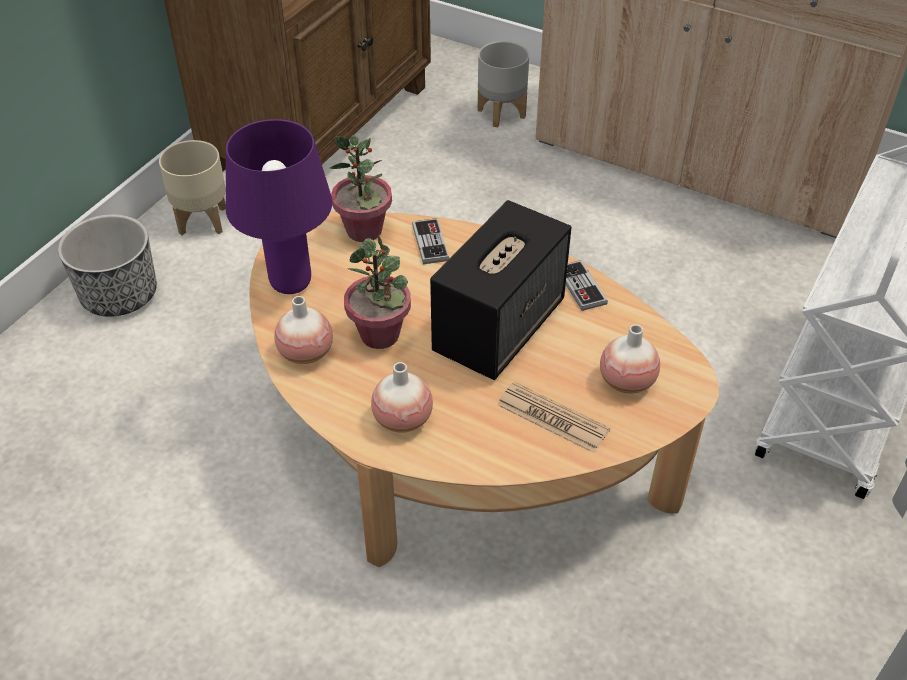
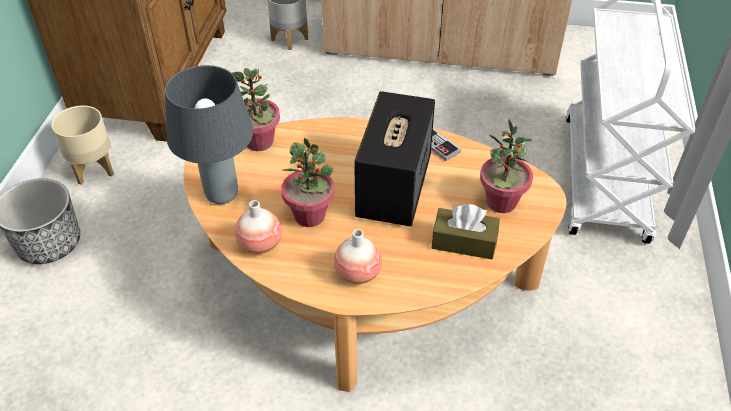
camera: 20 degrees left, 0 degrees up
(291, 284) = (222, 195): purple table lamp -> grey table lamp
(430, 243) = (313, 139): game controller -> none
(552, 418) = (464, 242): newspaper -> brown tissue box
(627, 381) = (501, 202): vase -> potted plant

